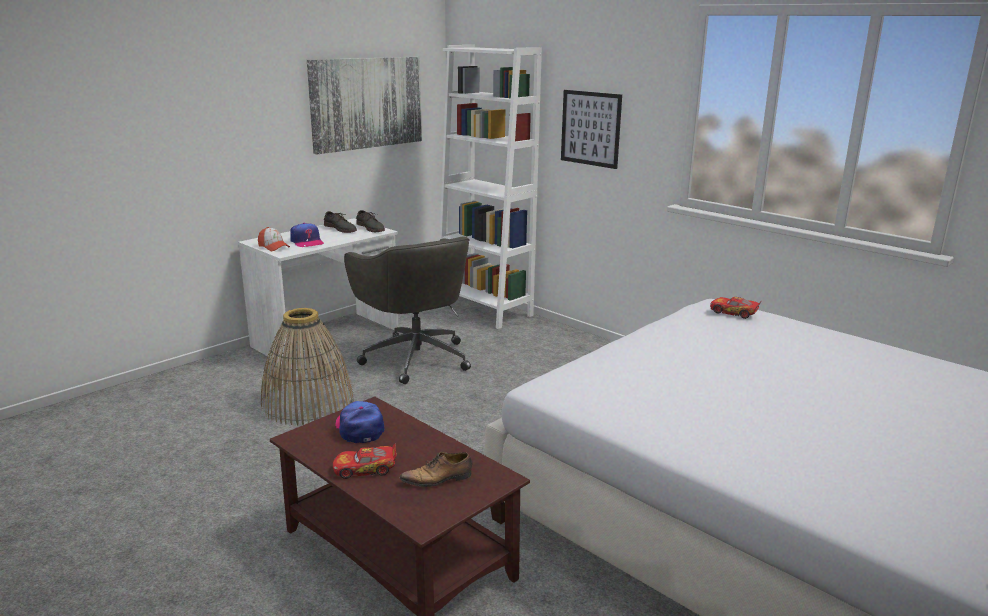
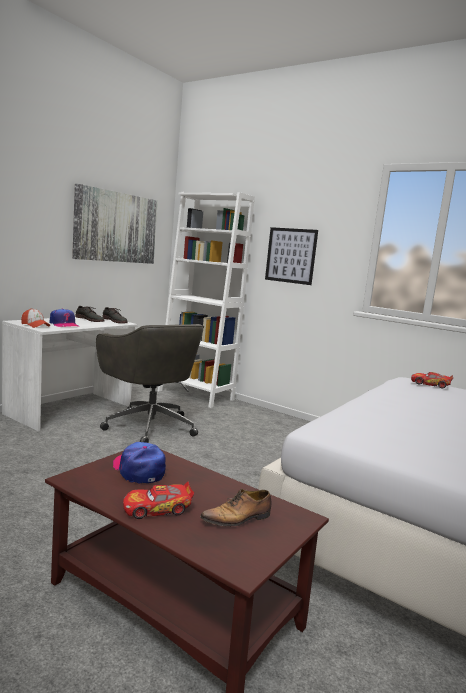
camera: 10 degrees left, 10 degrees down
(308, 403) = (59, 459): basket -> none

